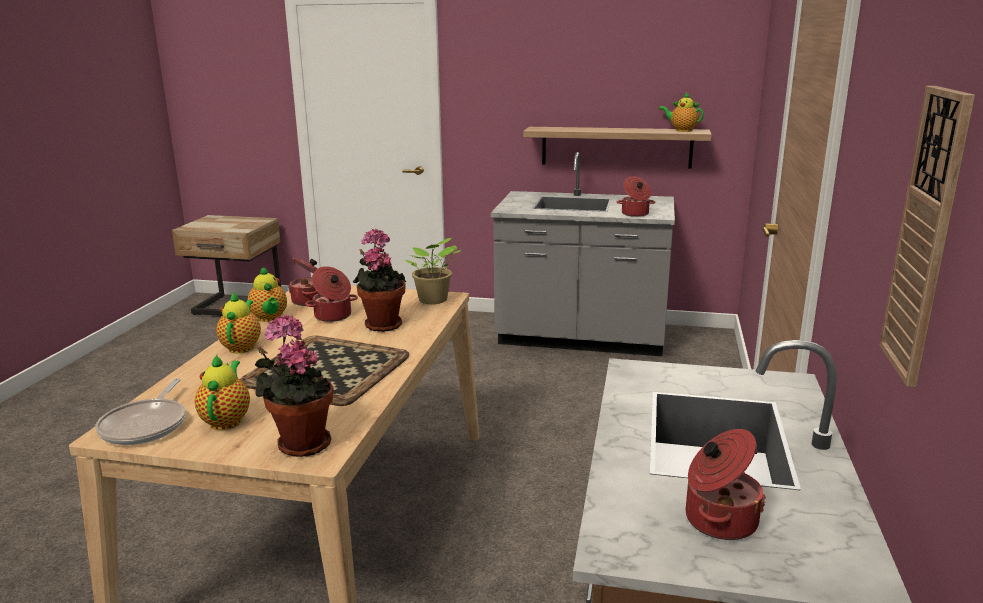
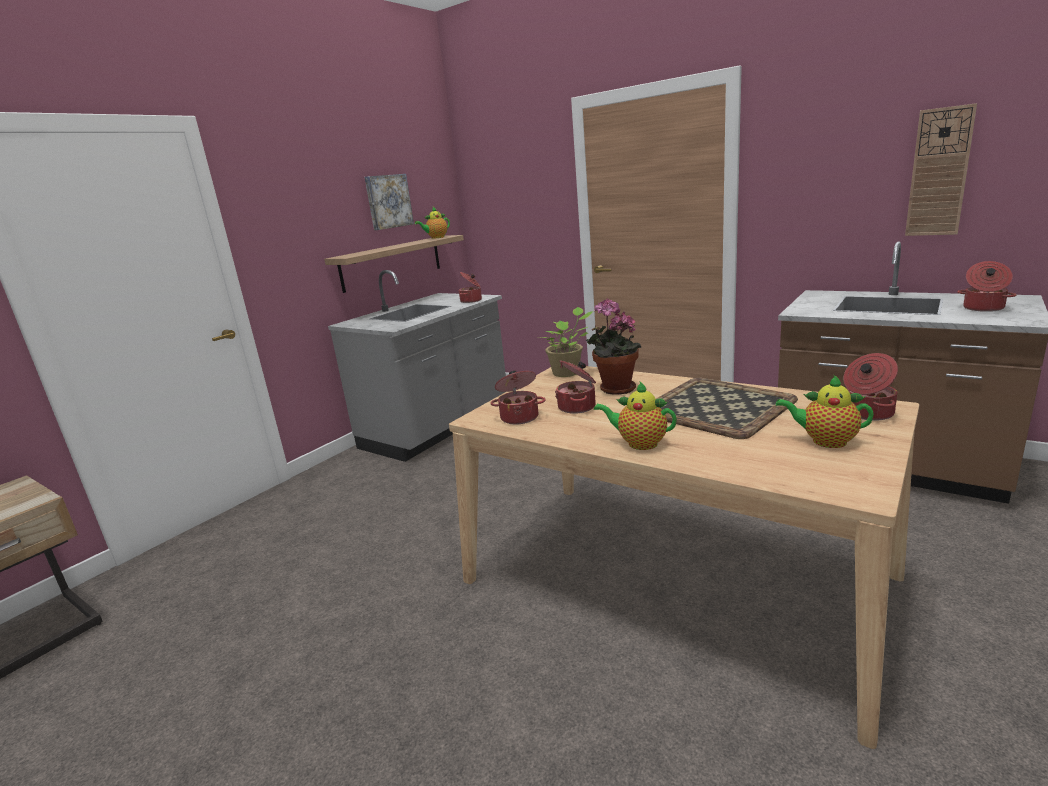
camera: 65 degrees left, 0 degrees up
(146, 425) = (840, 477): frying pan -> none
(269, 318) = (561, 434): teapot -> none
(300, 443) = (867, 413): potted plant -> cooking pot
(629, 78) = (388, 201): none -> picture

